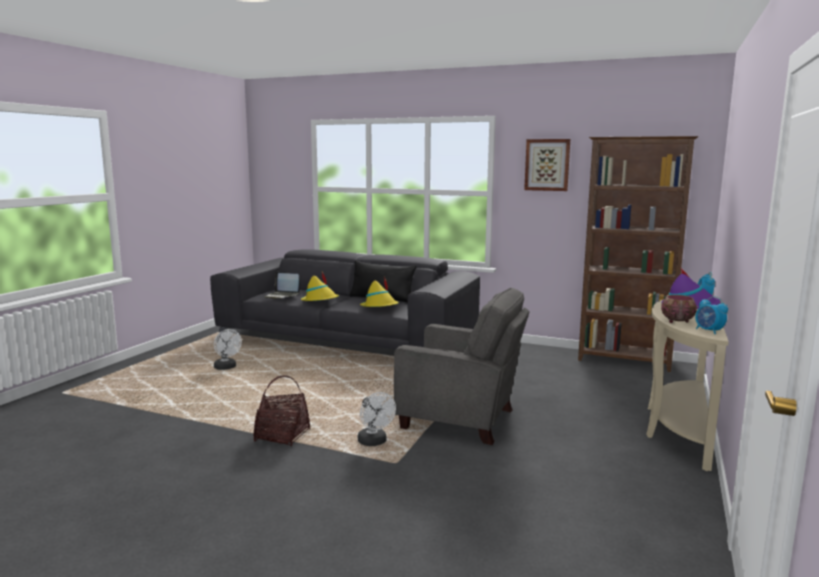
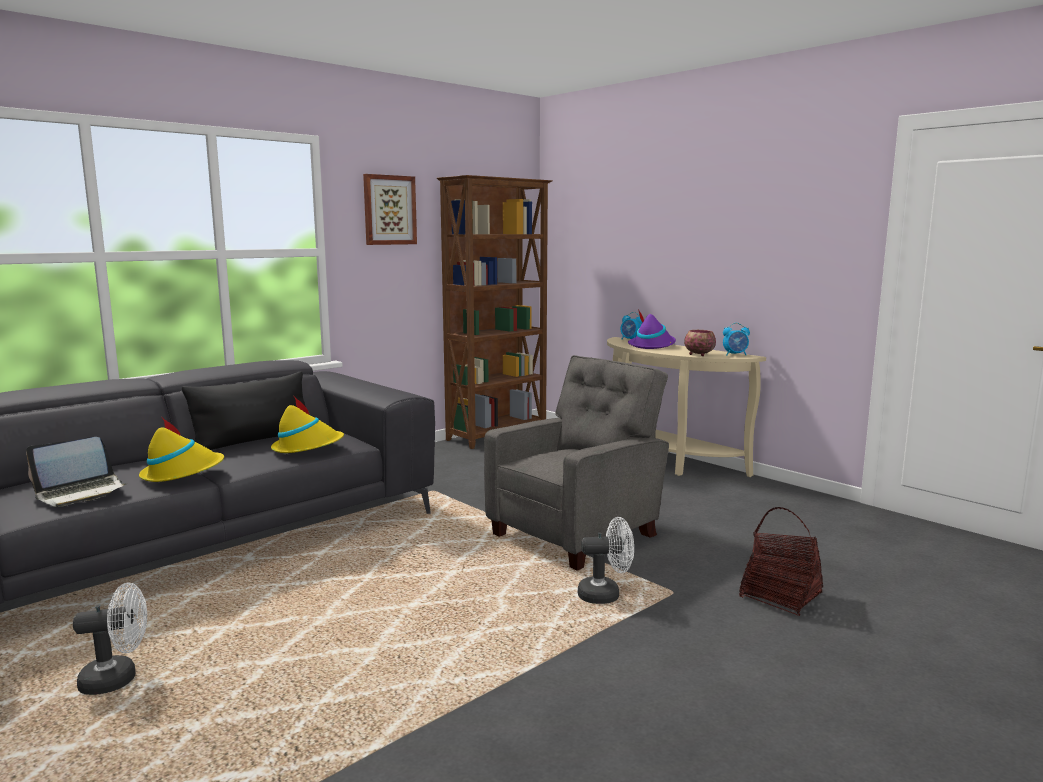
camera: 65 degrees left, 0 degrees up
(282, 435) = (531, 659): basket -> basket (780, 595)

